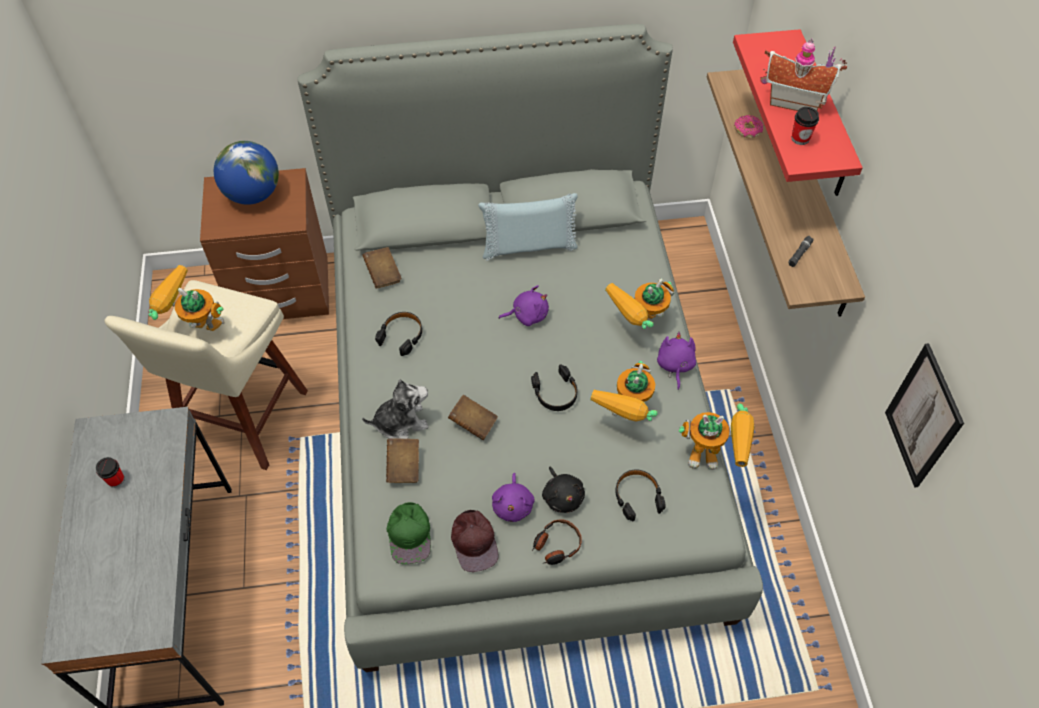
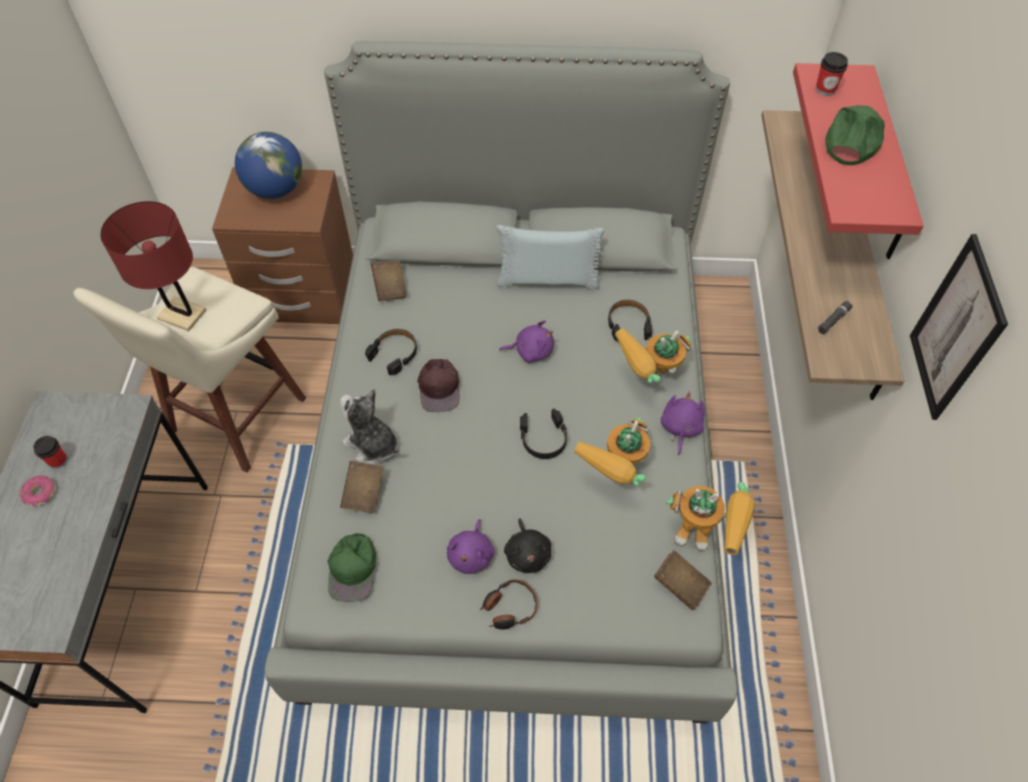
camera: 10 degrees right, 0 degrees up
(196, 327) = (182, 315): toy robot -> red table lamp
(400, 422) = (372, 445): plush toy -> plush toy turned 135 degrees counterclockwise
(473, 423) = (448, 458): brown book -> brown book (680, 585)
(474, 541) = (421, 588): brown cap -> brown cap (439, 387)
(637, 497) = (610, 568): black headphones -> black headphones (628, 324)
(747, 130) = (797, 176): donut -> donut (40, 493)
(793, 100) = (852, 140): toy house -> green cap
(800, 138) = (852, 184): cup -> cup (825, 90)
(923, 417) = (954, 537): picture -> picture (955, 330)

